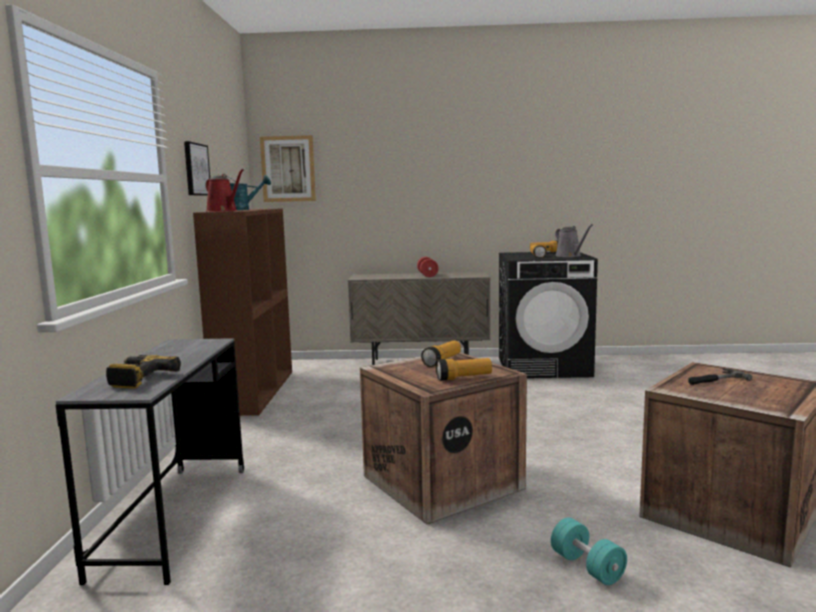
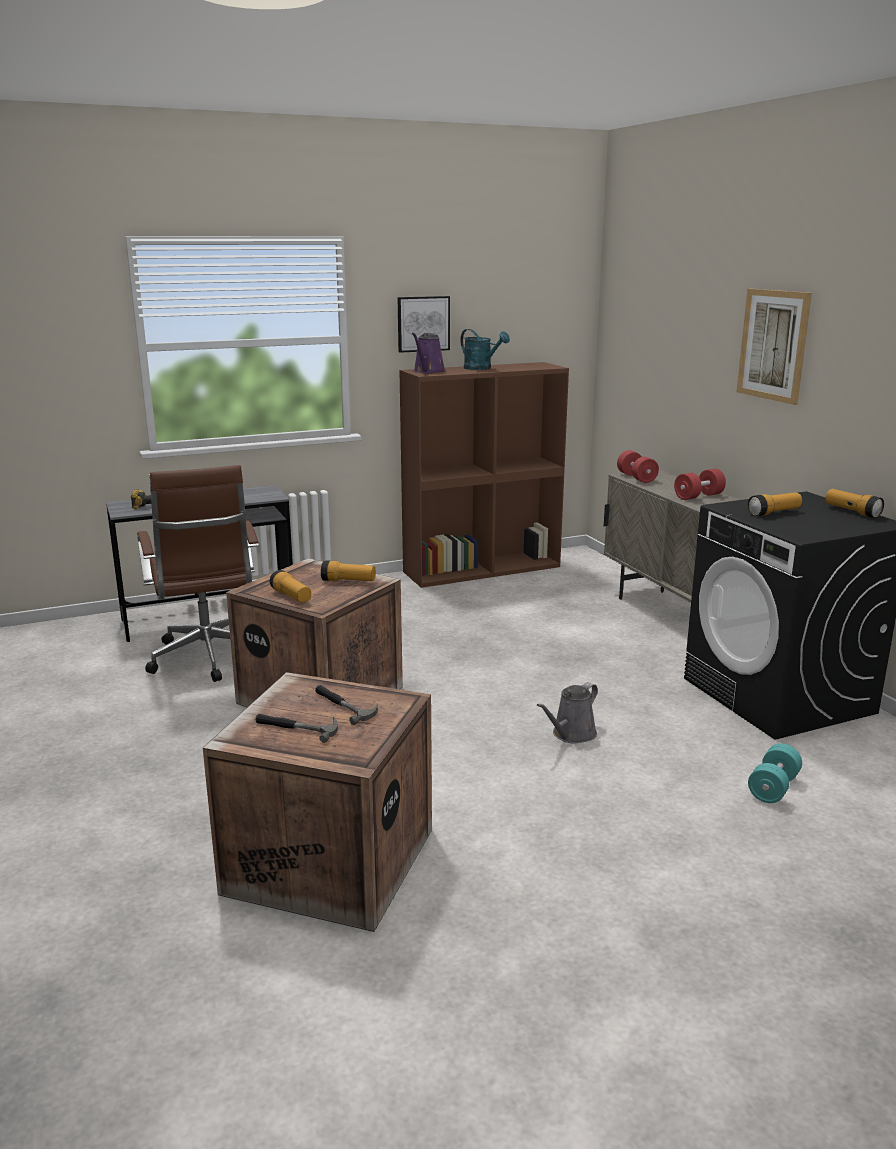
camera: 65 degrees right, 10 degrees up
(223, 211) = (428, 371): red watering can -> purple watering can
(288, 169) = (624, 313): picture -> picture (773, 345)
(298, 529) = (208, 659): none -> brown office chair
(367, 277) = (636, 478): none -> red dumbbell
(570, 256) = (811, 528): grey watering can -> grey watering can (571, 735)
(587, 567) = (187, 782): turquoise dumbbell -> turquoise dumbbell (773, 787)
(758, 393) = (297, 728): none -> hammer

